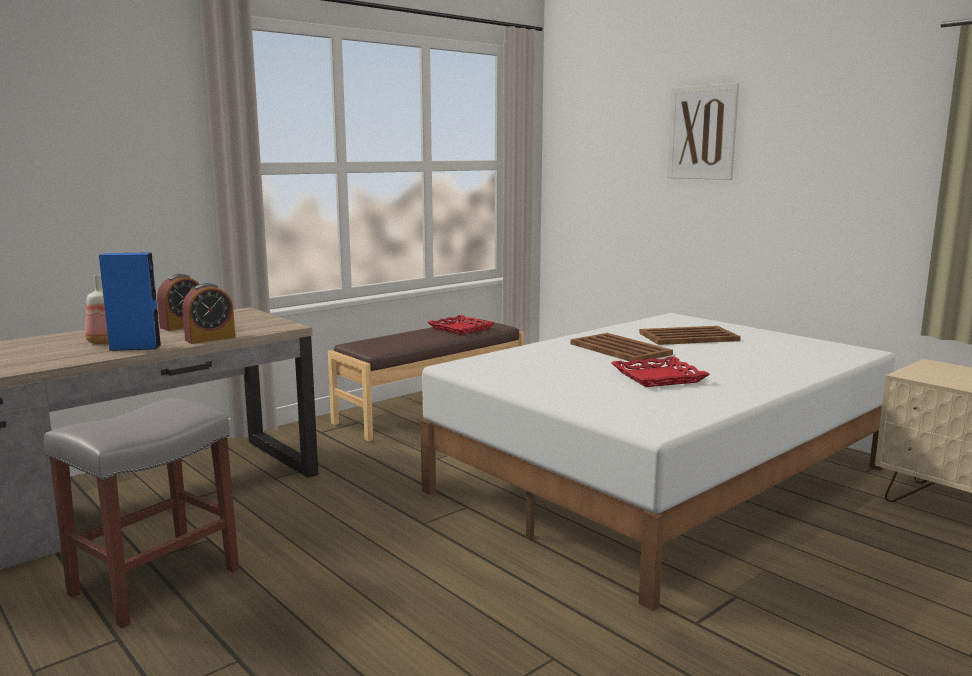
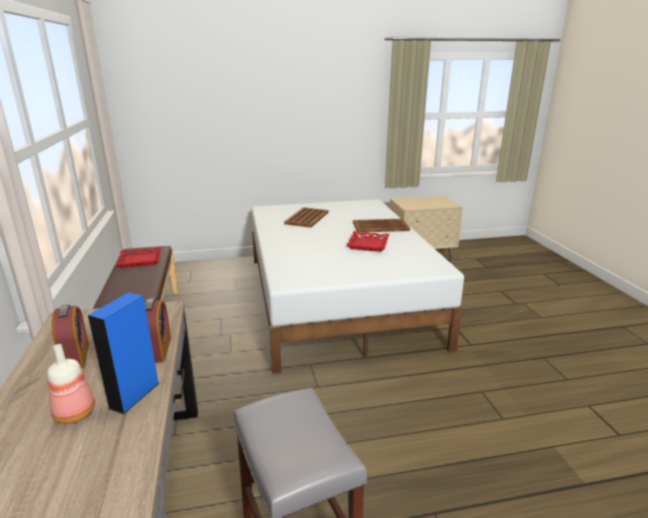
camera: 60 degrees left, 10 degrees up
(620, 349) = (308, 236): brown tray -> brown tray (381, 226)
(702, 132) = (246, 91): picture -> none

